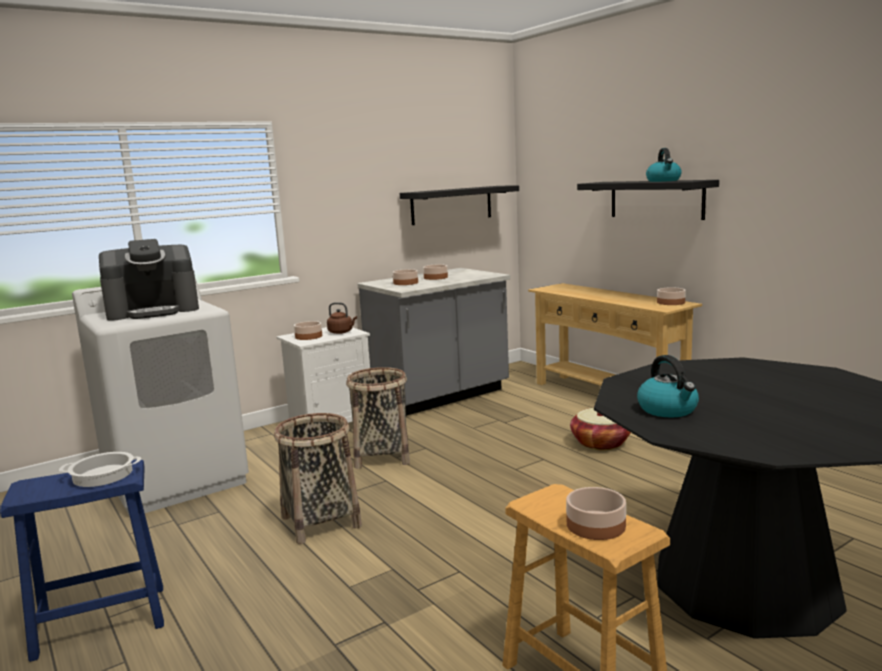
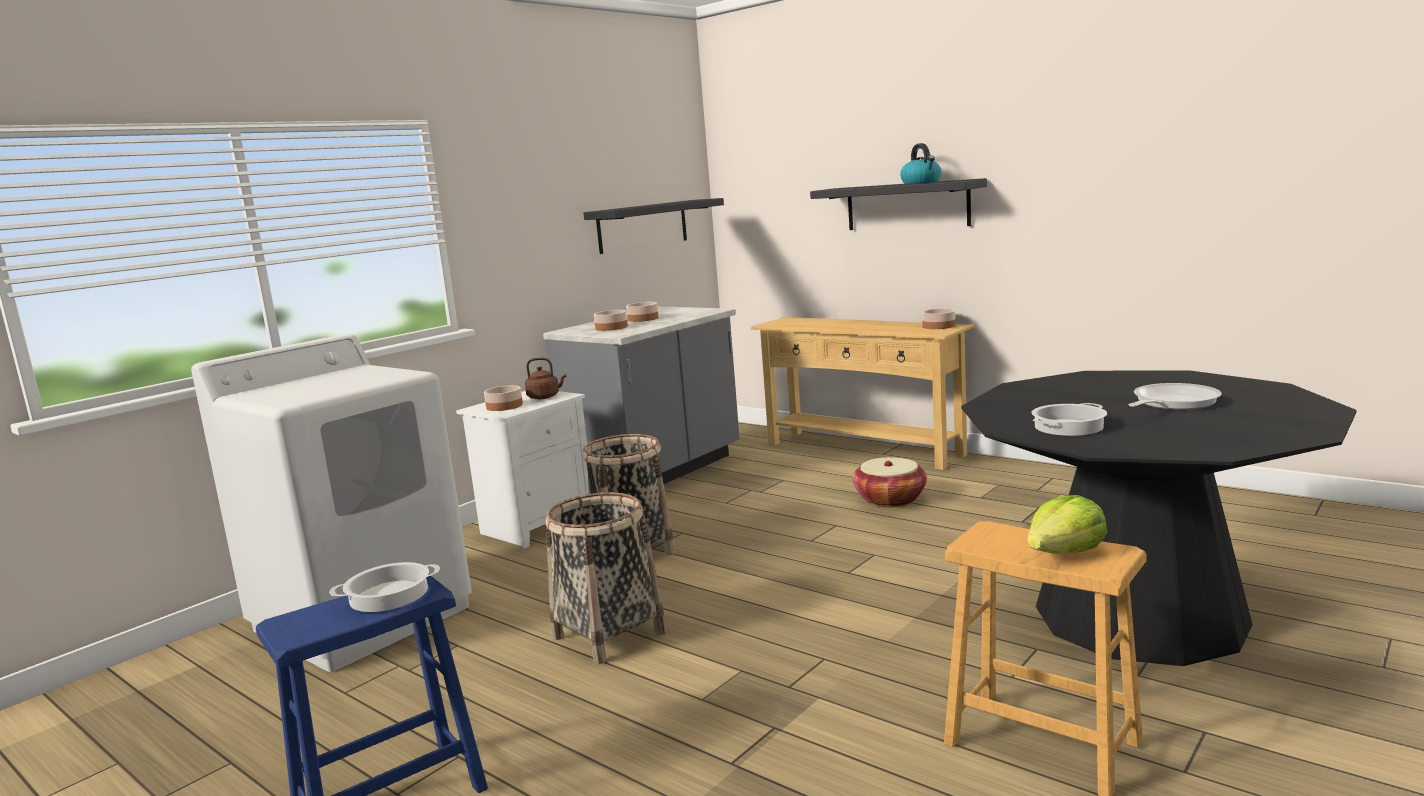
camera: 15 degrees left, 0 degrees up
(154, 311) = (325, 382): coffee machine -> none
(596, 525) = (1065, 553): bowl -> lettuce
(668, 410) = (1068, 427): kettle -> cooking pot
(783, 399) = (1171, 403): none -> frying pan

